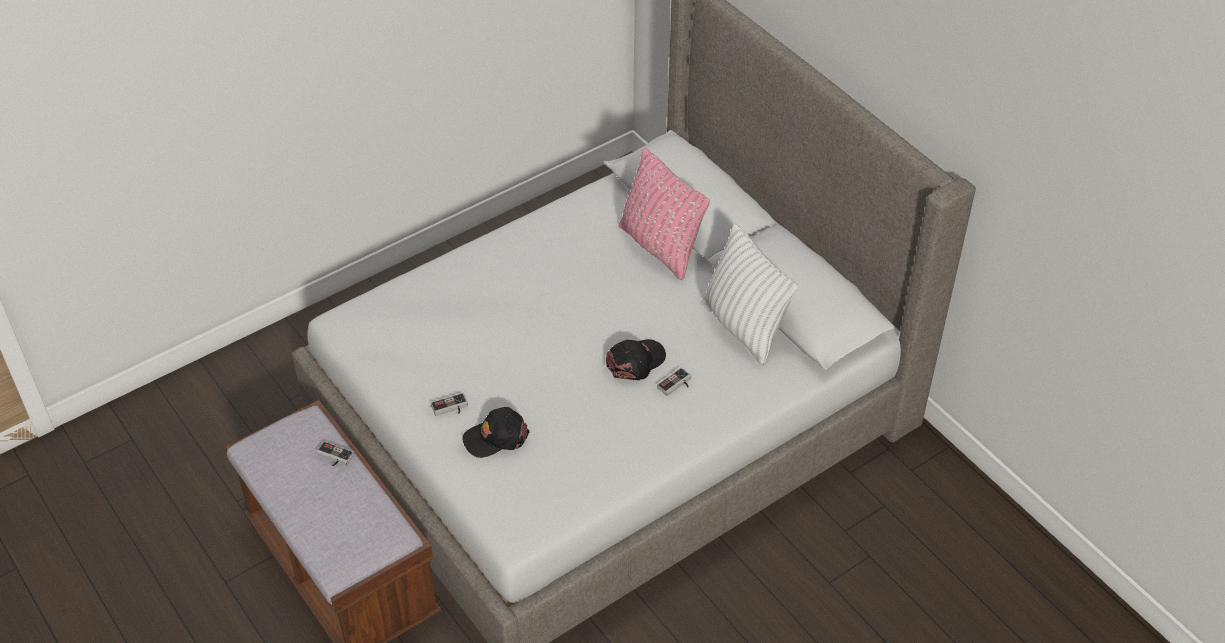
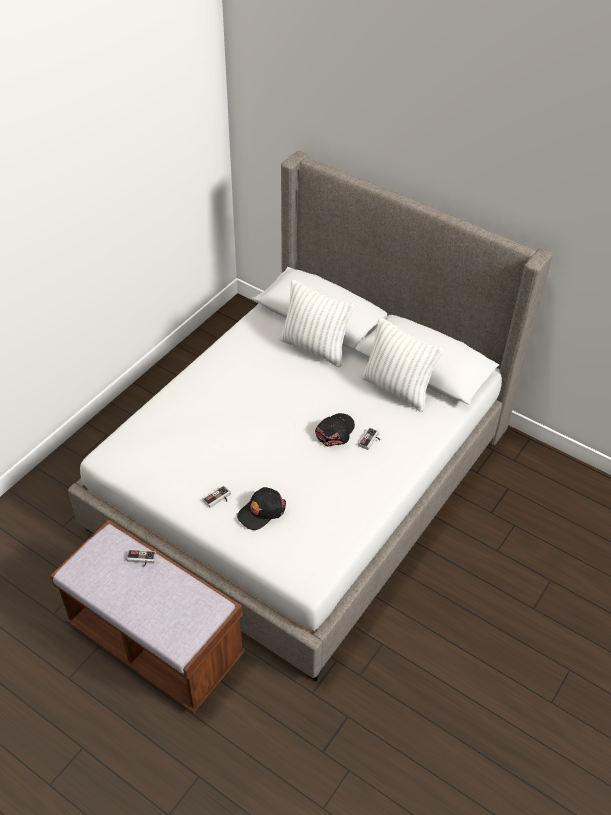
camera: 20 degrees left, 0 degrees up
(660, 247) = (314, 348): pink pillow -> white pillow

